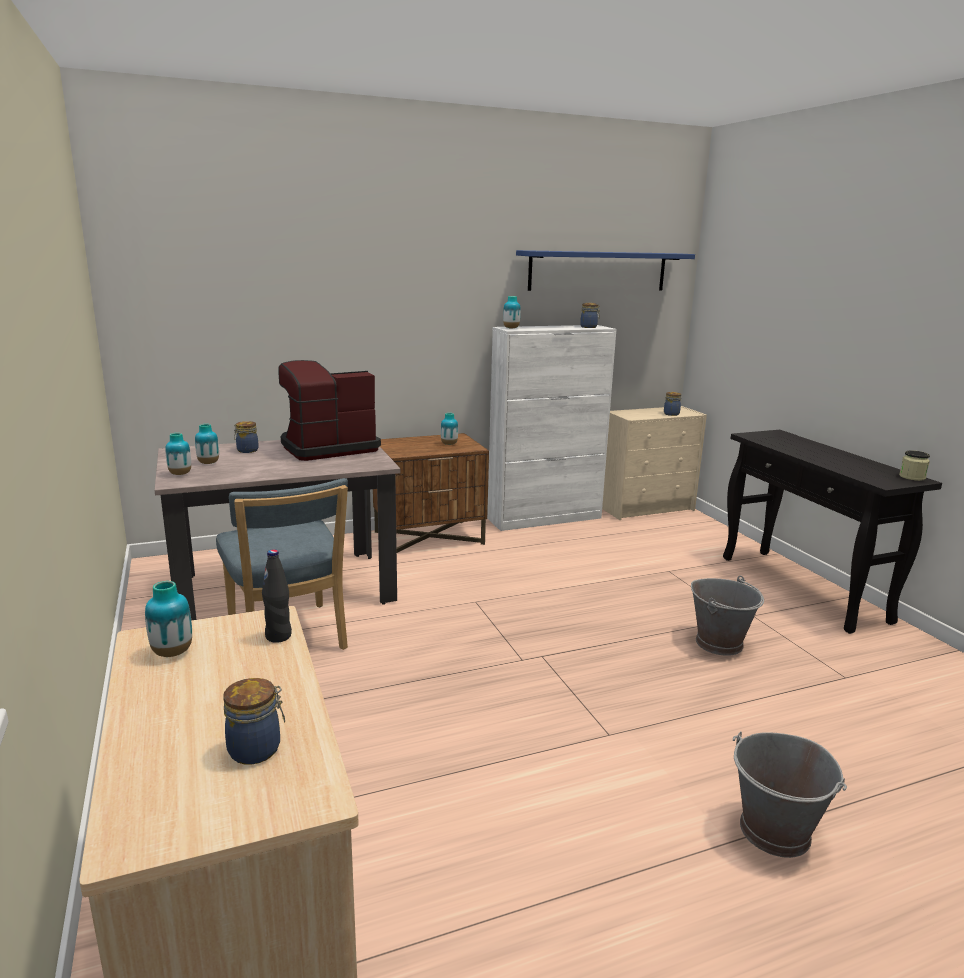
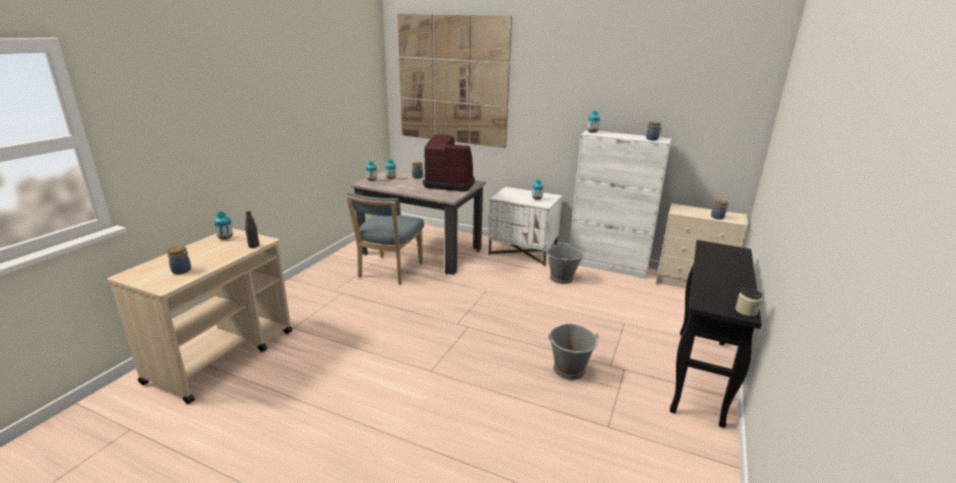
camera: 45 degrees right, 5 degrees up
(252, 267) = (452, 81): none -> picture
(429, 538) = (523, 252): brown nightstand -> white nightstand
(598, 271) = (677, 98): blue shelf -> none
(775, 832) = (417, 447): grey bucket -> grey bucket (561, 278)

